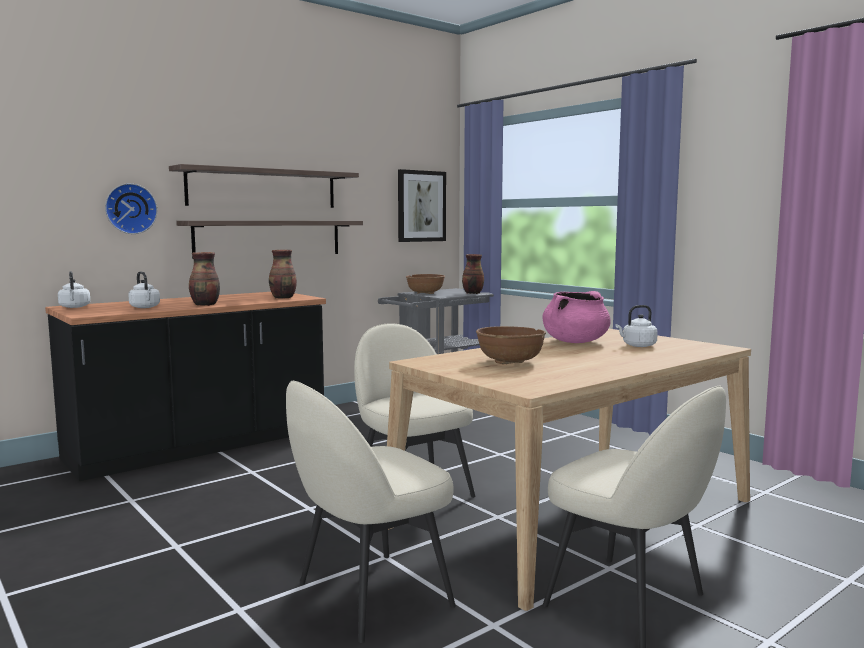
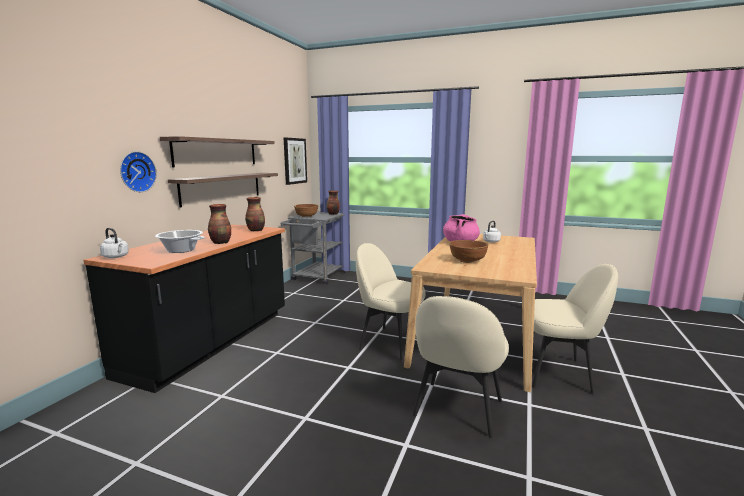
camera: 30 degrees left, 5 degrees up
(145, 307) = (181, 250): white kettle -> cooking pot

